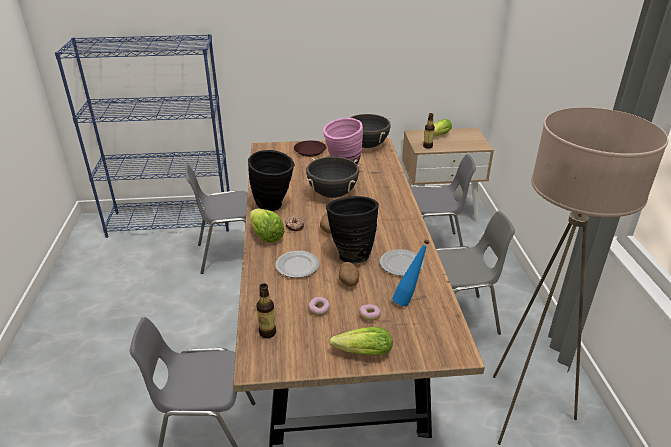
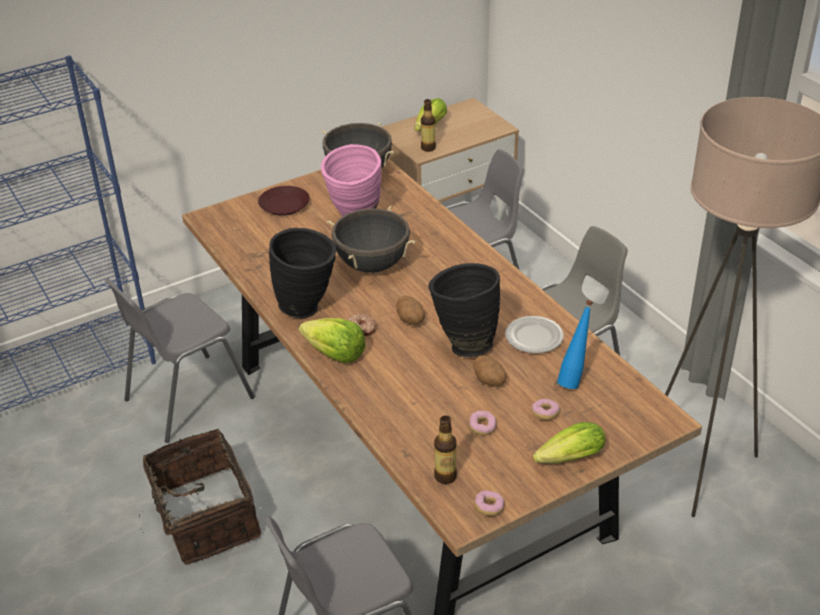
camera: 25 degrees left, 5 degrees up
(187, 322) = (204, 518): none -> basket
(278, 365) = (489, 508): none -> donut
(297, 266) = (410, 382): plate -> none

